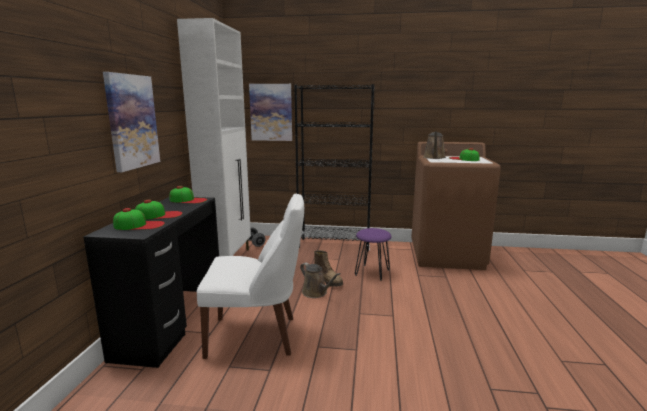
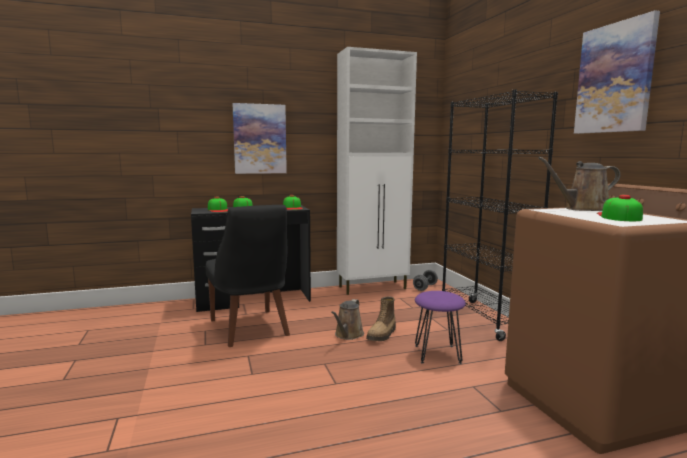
camera: 65 degrees right, 5 degrees down
(257, 336) = (250, 329): white chair -> black chair
(271, 112) = (466, 139): picture -> picture (614, 78)

